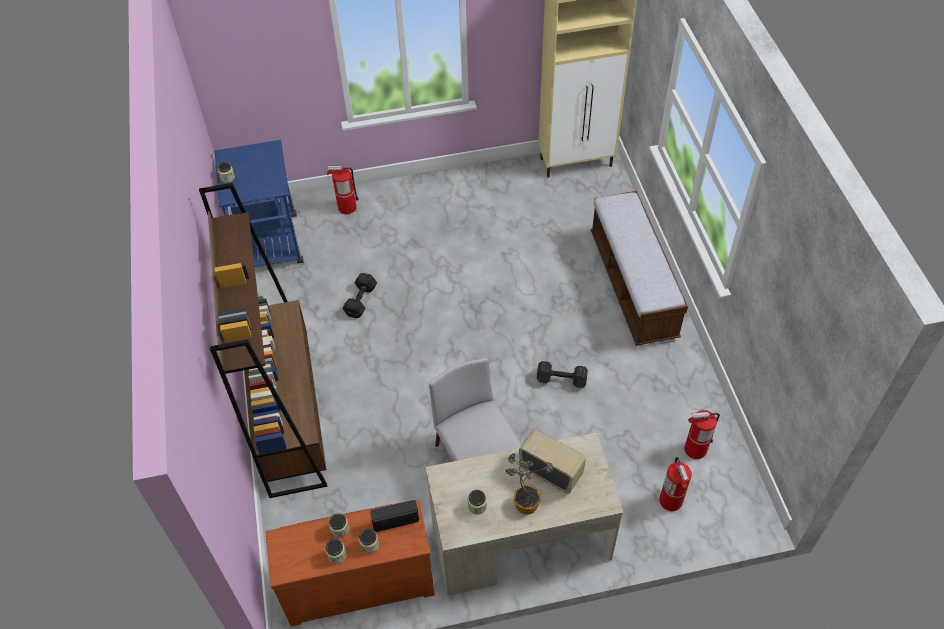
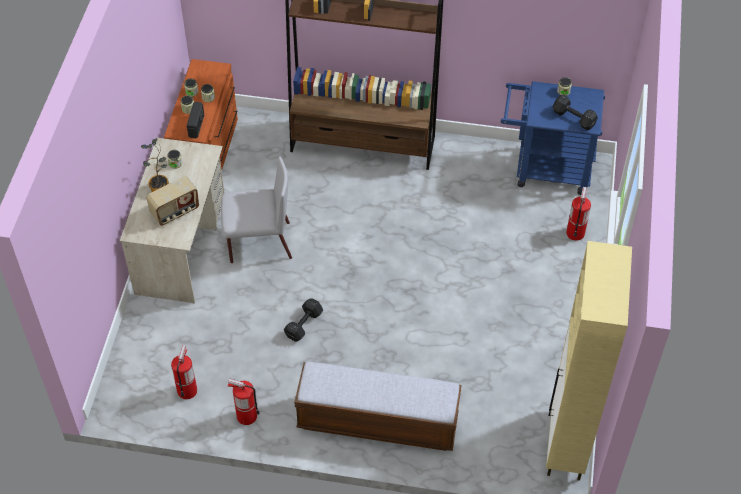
camera: 110 degrees right, 0 degrees up
(361, 300) = (457, 215): black dumbbell -> black dumbbell (574, 119)
(671, 501) = (155, 352): fire extinguisher -> fire extinguisher (246, 416)

